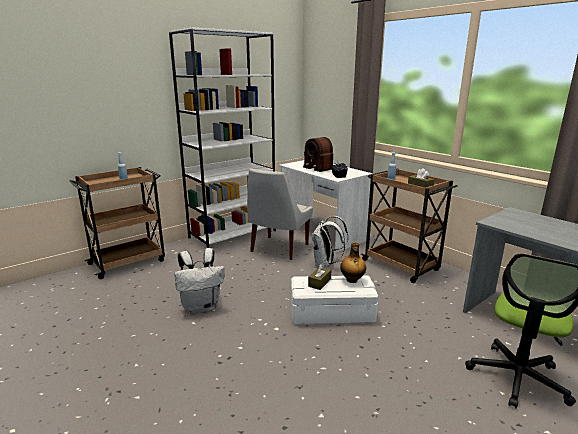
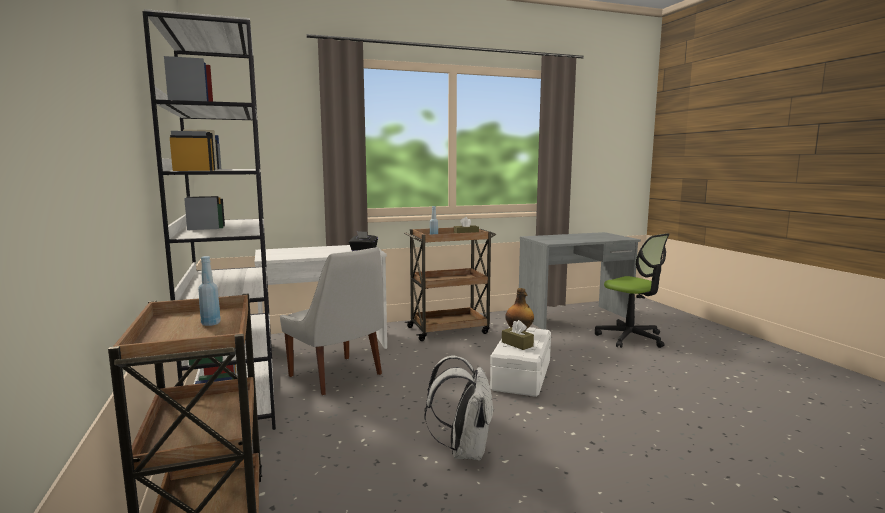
camera: 70 degrees left, 10 degrees down
(319, 167) = (310, 251): radio -> none
(325, 263) = (410, 358): white backpack -> none

